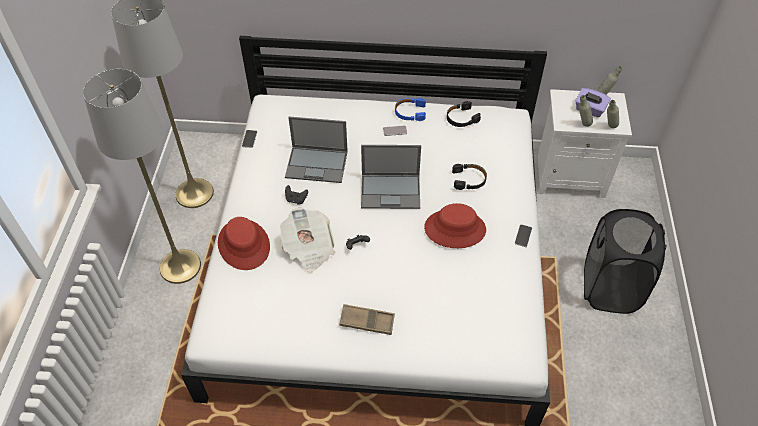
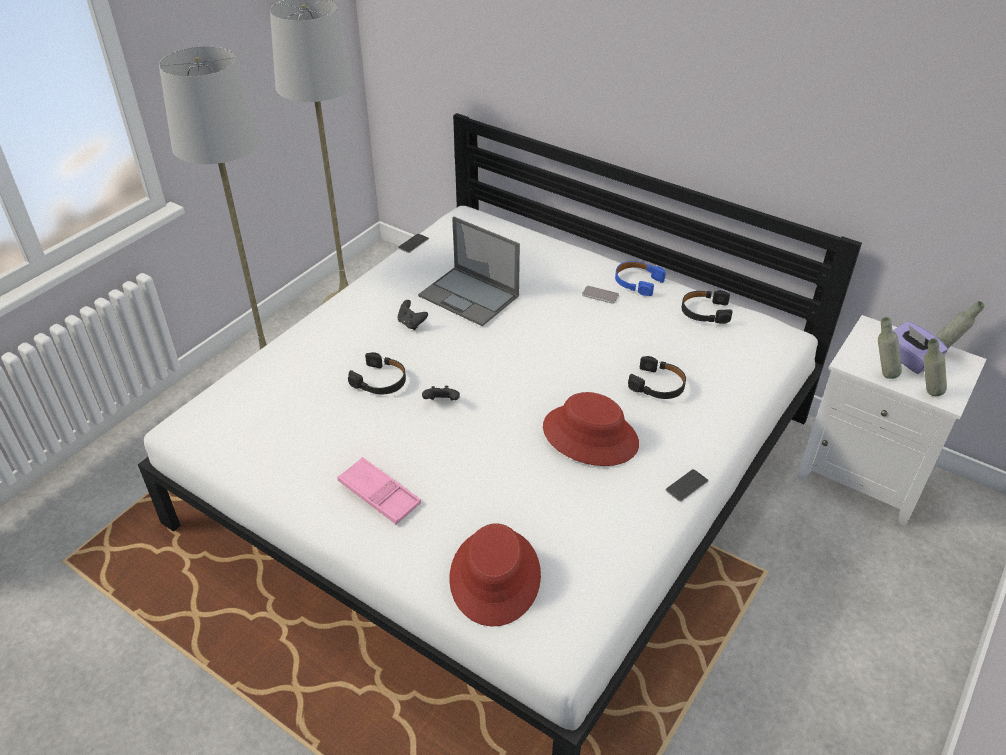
camera: 30 degrees right, 10 degrees down
(244, 244) = (309, 346): red hat -> red hat (495, 576)
(309, 248) = (380, 381): newspaper -> black headphones
(367, 321) = (379, 495): brown tray -> pink tray
(391, 191) = (538, 358): laptop -> none
(609, 288) = (829, 654): black laundry basket -> none

